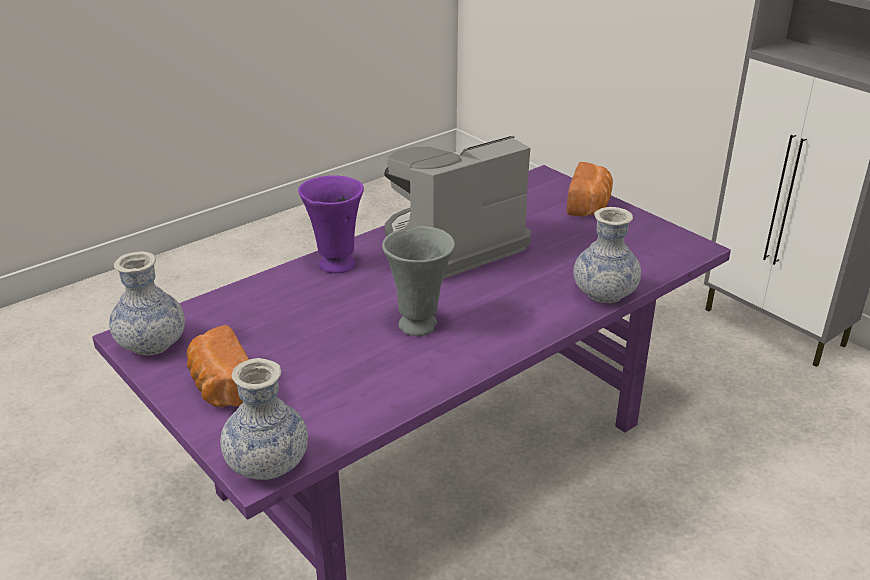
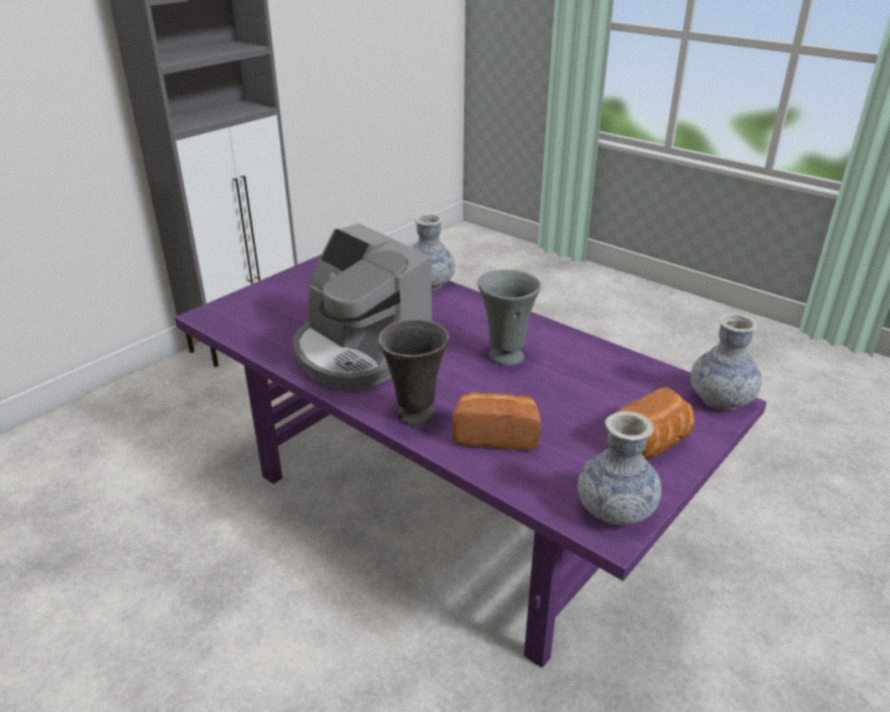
camera: 100 degrees left, 0 degrees up
(335, 265) = (415, 416): purple vase -> grey vase
(590, 206) = (275, 292): bread -> bread (496, 434)

